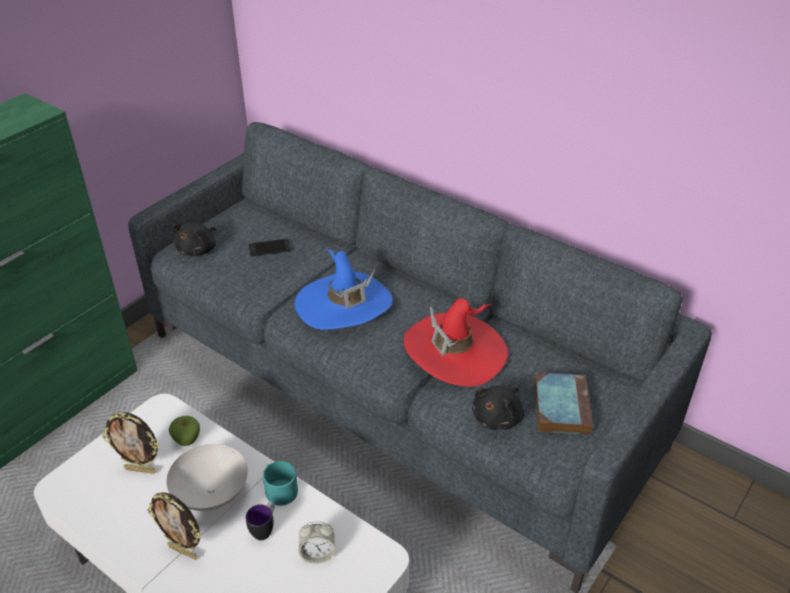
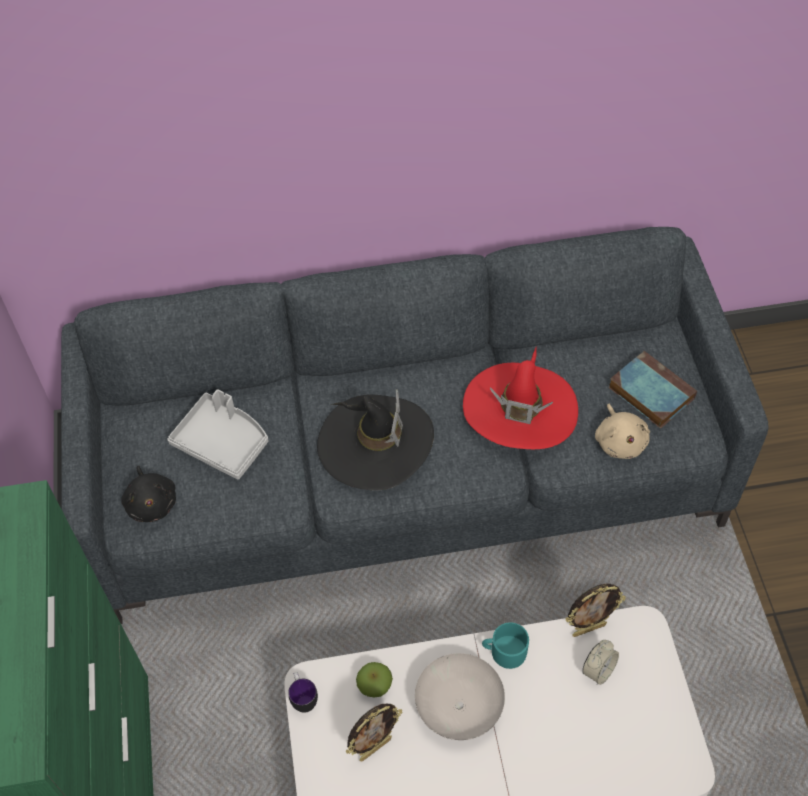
camera: 45 degrees left, 15 degrees up
(184, 551) = (505, 770): picture frame -> picture frame (588, 629)
(265, 529) = (537, 692): mug -> mug (303, 699)
(269, 248) = (223, 442): phone -> grey tray
(344, 305) = (375, 443): blue hat -> black hat
(498, 418) = (620, 441): black plush toy -> beige plush toy

